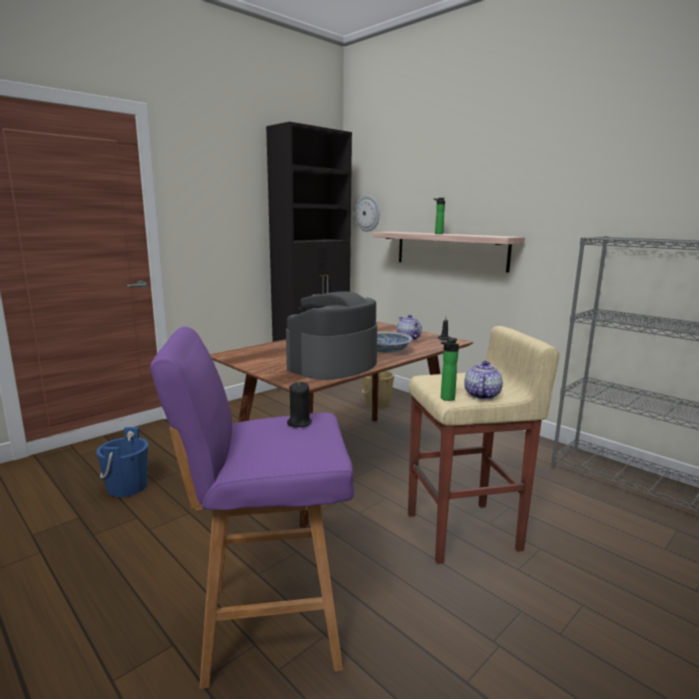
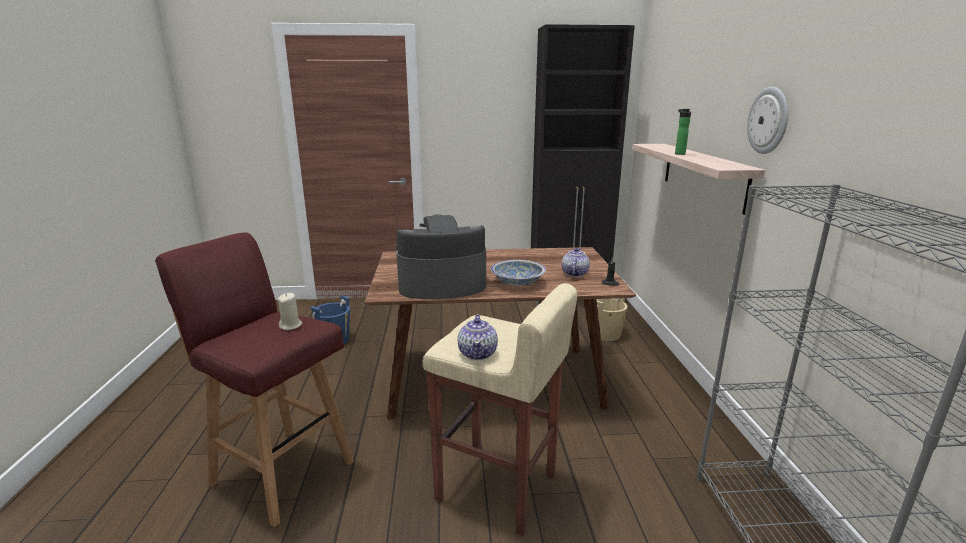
camera: 40 degrees right, 5 degrees up
(267, 624) = (280, 471): purple stool -> red stool
(299, 423) = (291, 326): black candle -> beige candle
(367, 213) = (651, 119): wall clock -> wall clock (768, 120)
(446, 399) = (440, 345): bottle -> none
(481, 395) = (478, 353): teapot -> teapot turned 120 degrees clockwise

